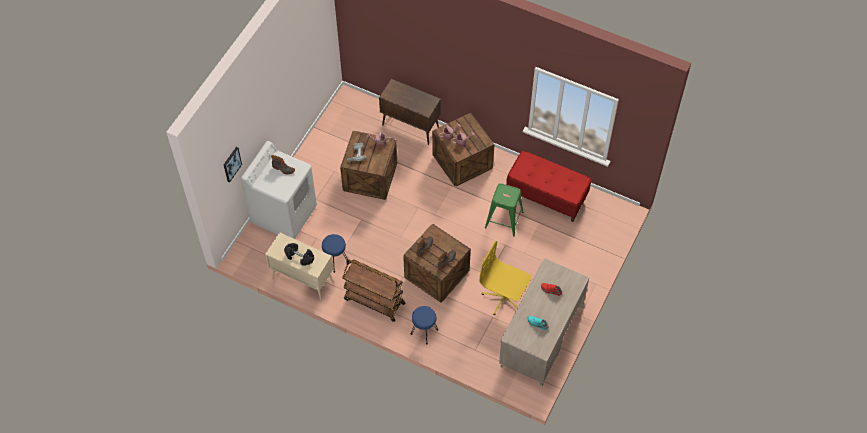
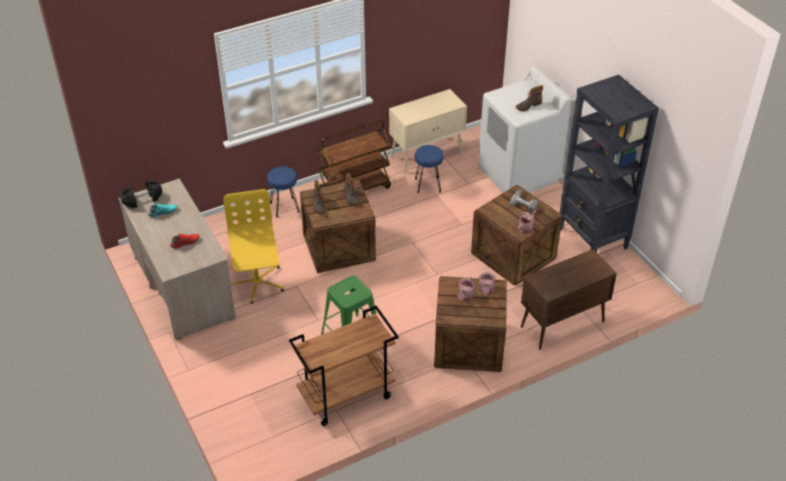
camera: 125 degrees right, 15 degrees down
(231, 164) = (539, 33): picture -> none
(299, 257) = (424, 106): black dumbbell -> black dumbbell (142, 199)
(322, 144) = (592, 239): none -> black bookcase
(504, 298) = (257, 283): yellow office chair -> yellow office chair turned 75 degrees counterclockwise
(546, 196) = (346, 397): red bench -> brown cart

